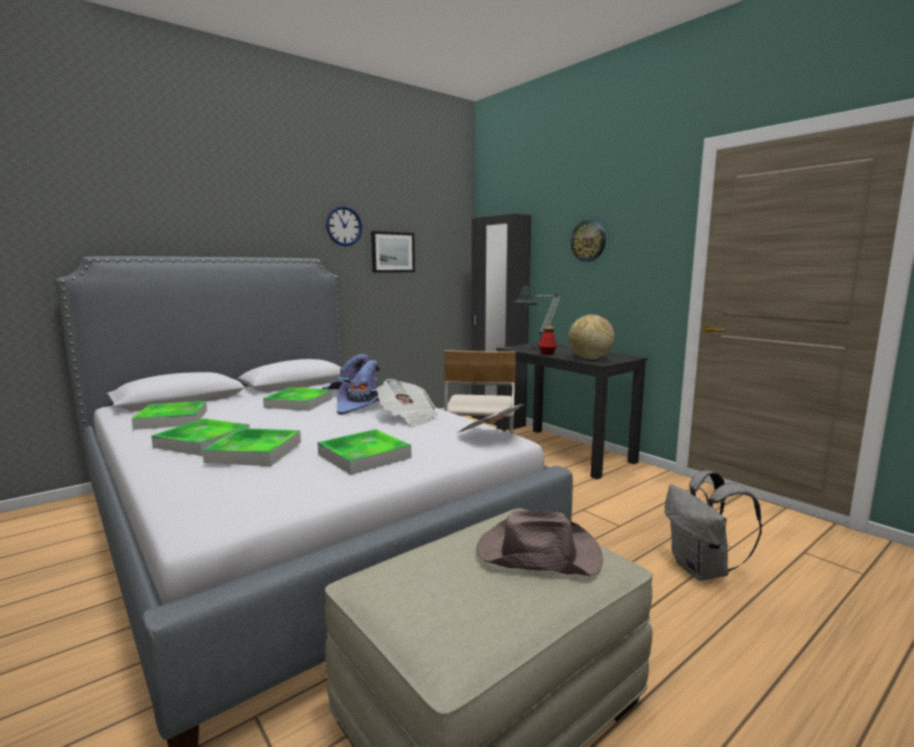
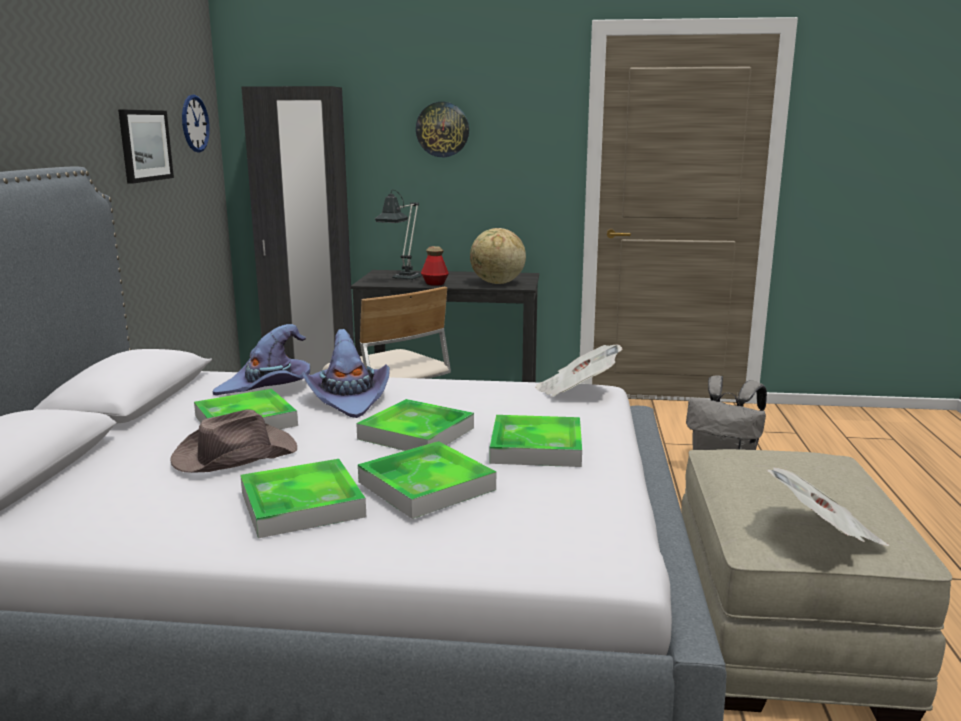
camera: 45 degrees left, 5 degrees up
(172, 419) = (125, 502): tray -> tray (416, 433)
(344, 226) = (87, 101): wall clock -> wall clock (195, 123)
(407, 418) = (445, 397): newspaper -> newspaper (823, 534)
(536, 553) = (799, 470): brown hat -> brown hat (233, 455)

